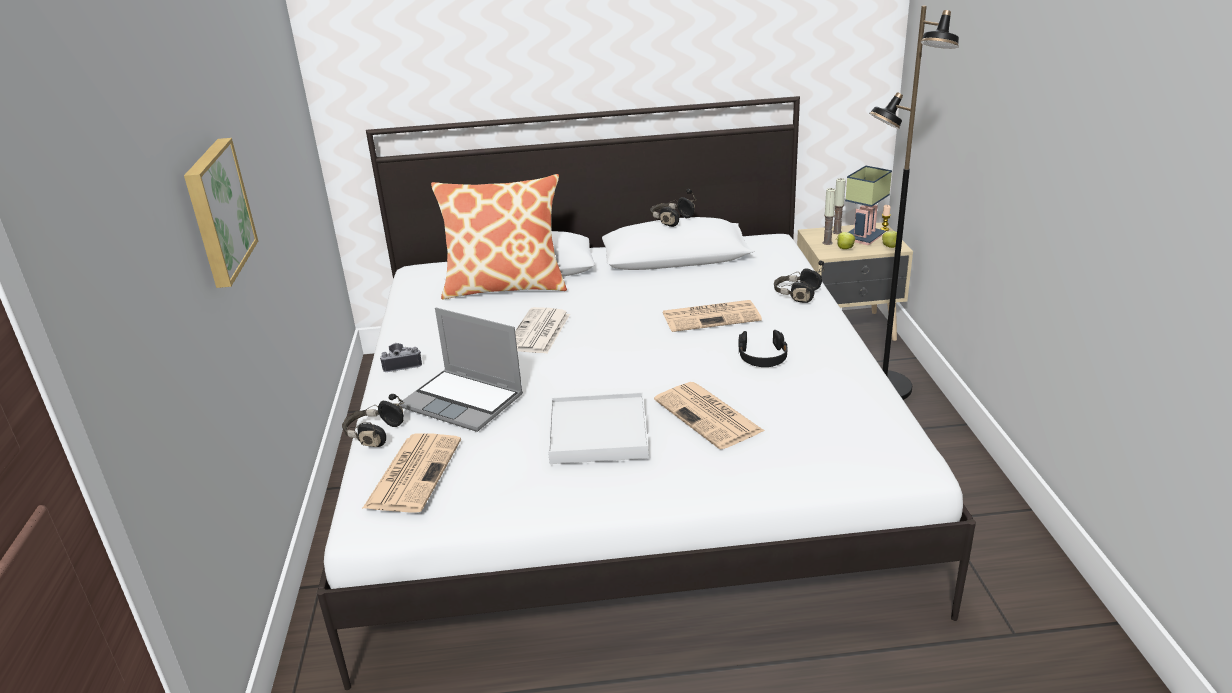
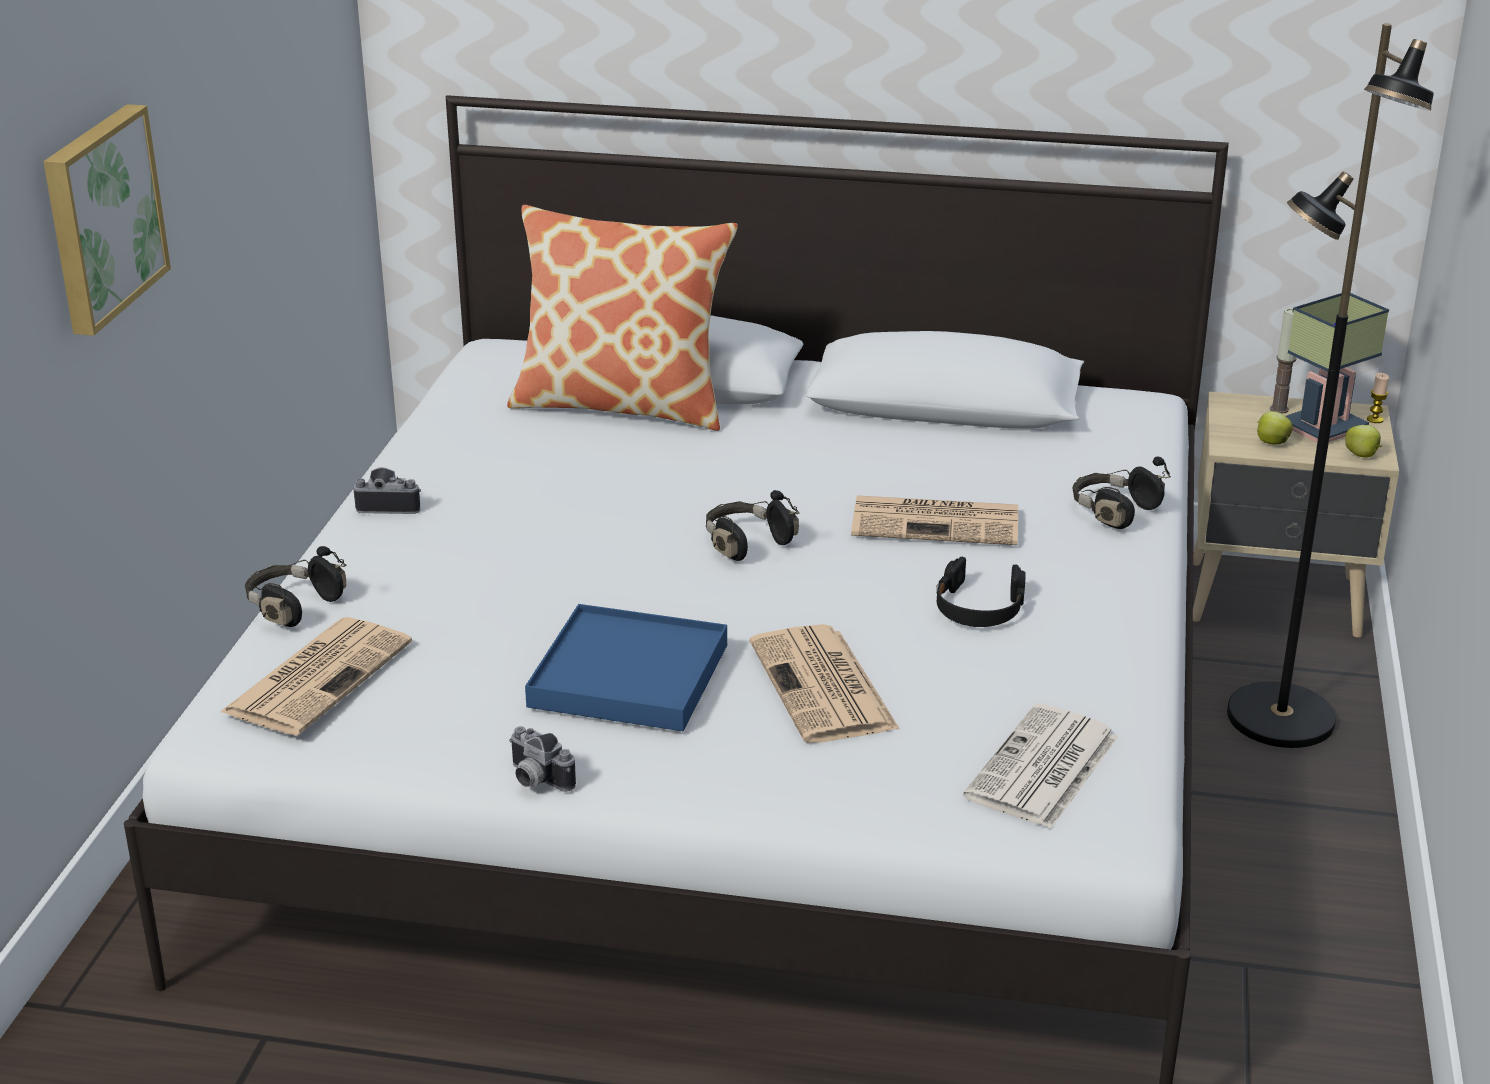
camera: 15 degrees right, 0 degrees up
(464, 401) = (451, 583): laptop -> none
(538, 332) = (631, 494): newspaper -> newspaper (1042, 769)
(579, 506) = (535, 780): none -> camera
(598, 432) = (629, 675): white tray -> blue tray
(671, 220) = (947, 335): black headphones -> black headphones (745, 543)
(827, 243) = (1246, 426): candle -> none

